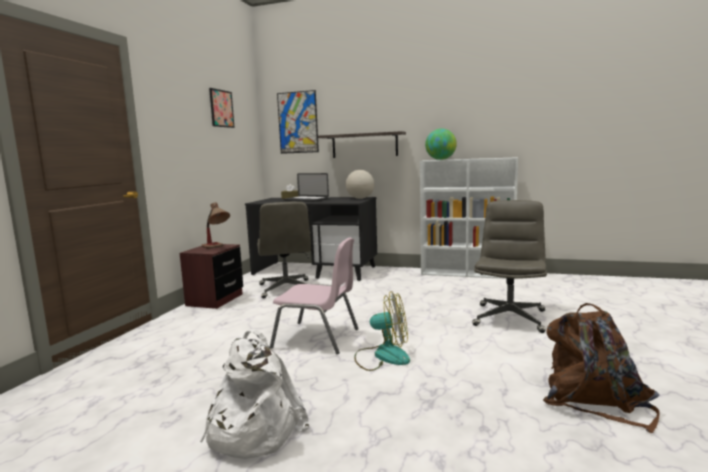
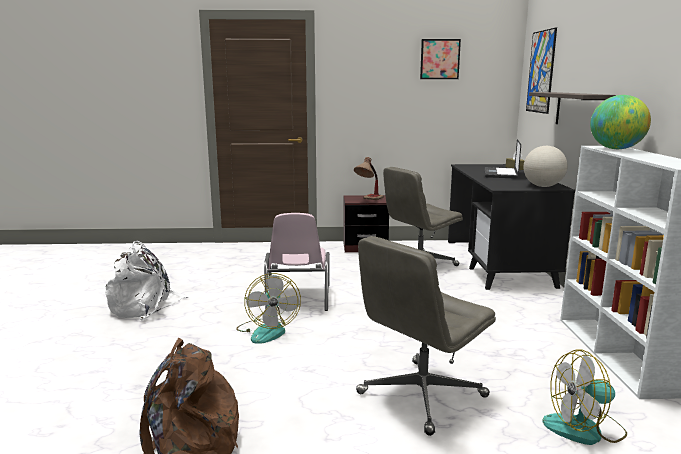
camera: 70 degrees right, 5 degrees up
(509, 318) = (421, 396): grey office chair -> grey office chair turned 135 degrees clockwise
(542, 292) = (584, 429): none -> fan

